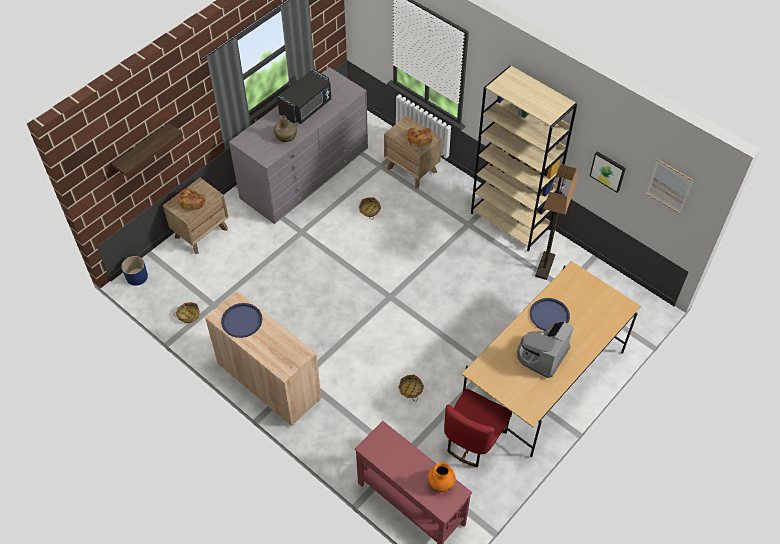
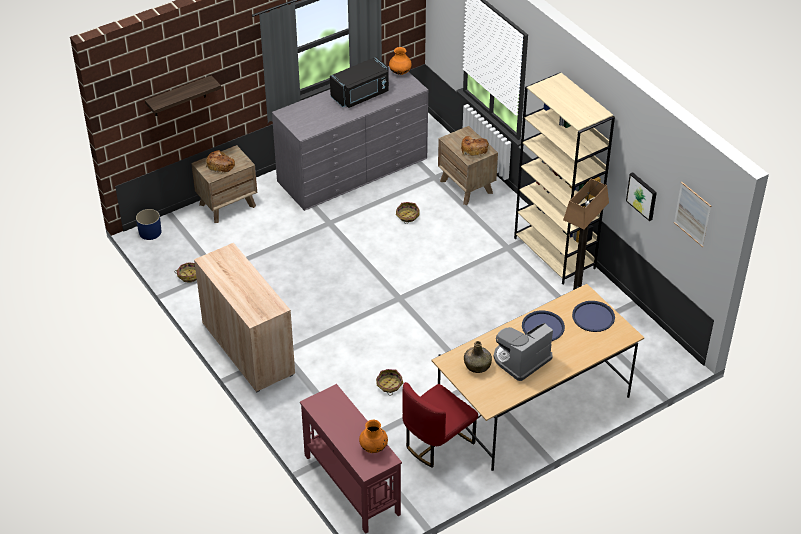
camera: 15 degrees right, 10 degrees down
(242, 321) = (228, 269): blue tray -> blue tray (593, 317)
(286, 136) = (330, 116): green bottle -> green bottle (477, 365)
(335, 77) = (400, 72): none -> orange vase

